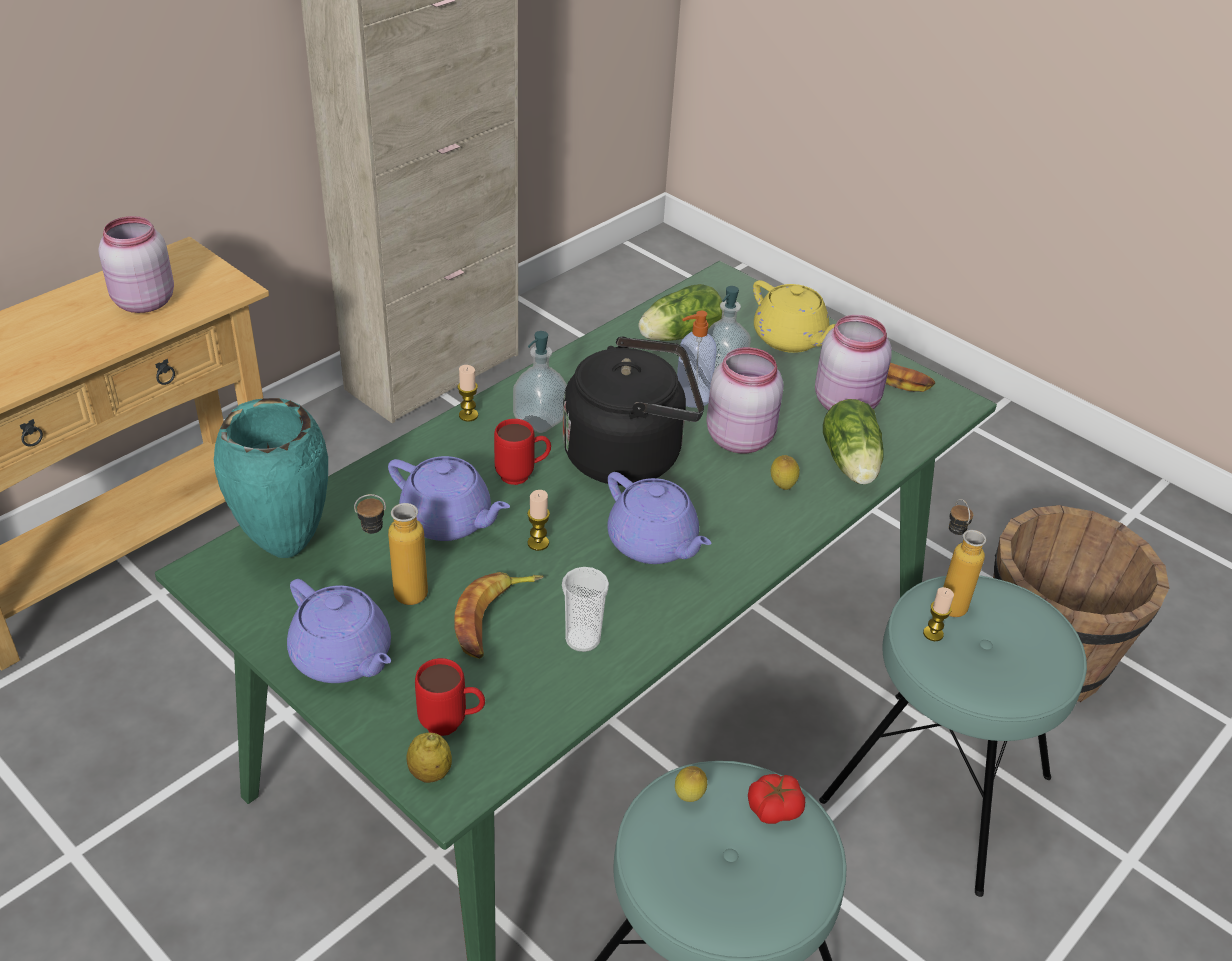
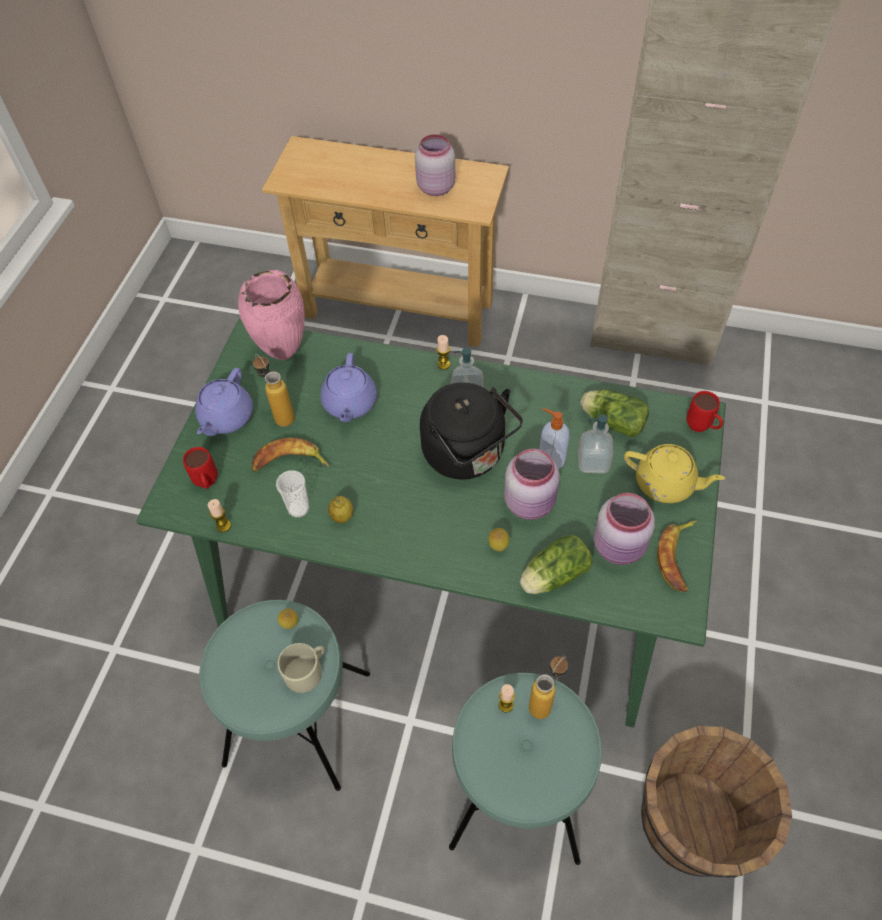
camera: 65 degrees right, 15 degrees up
(284, 550) = (283, 354): turquoise vase -> pink vase
(430, 773) = (173, 492): lemon -> lemon (342, 516)
(522, 476) = (410, 415): red mug -> red mug (701, 428)
(538, 543) = (359, 451): candle -> candle (223, 526)
(654, 544) = (397, 504): purple teapot -> none
(774, 808) = (307, 670): tomato -> beige mug
(790, 339) = (666, 484): yellow teapot -> yellow teapot turned 90 degrees counterclockwise

